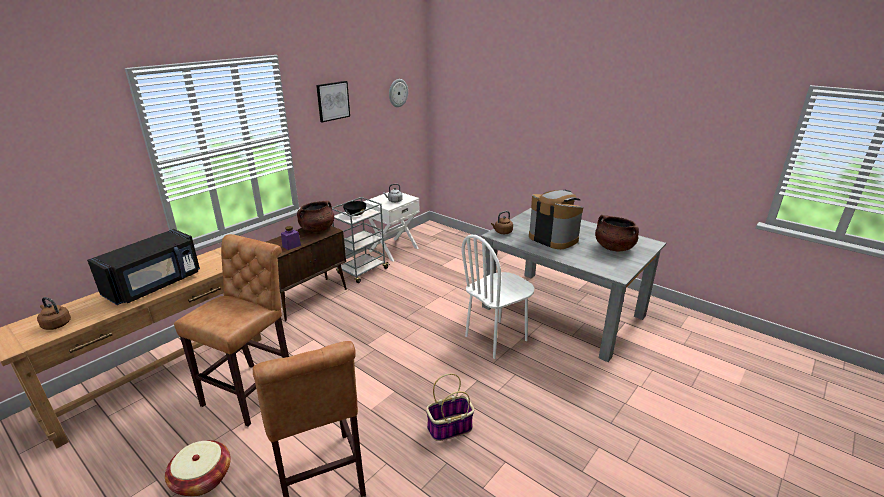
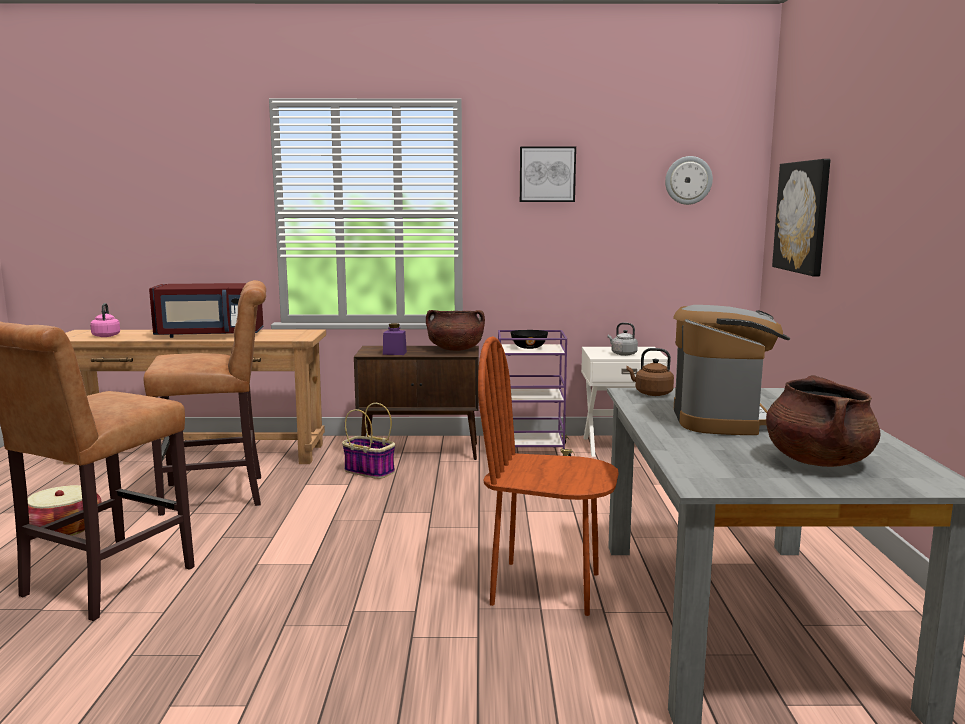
camera: 50 degrees right, 15 degrees down
(56, 324) = (106, 335): brown kettle -> pink kettle
(155, 285) = (209, 335): black microwave -> red microwave
(362, 271) = (531, 452): grey cart -> purple cart
(449, 428) = (277, 630): basket -> basket (368, 471)
(469, 113) = (802, 217): none -> picture
(496, 338) = (546, 588): white chair -> brown chair

